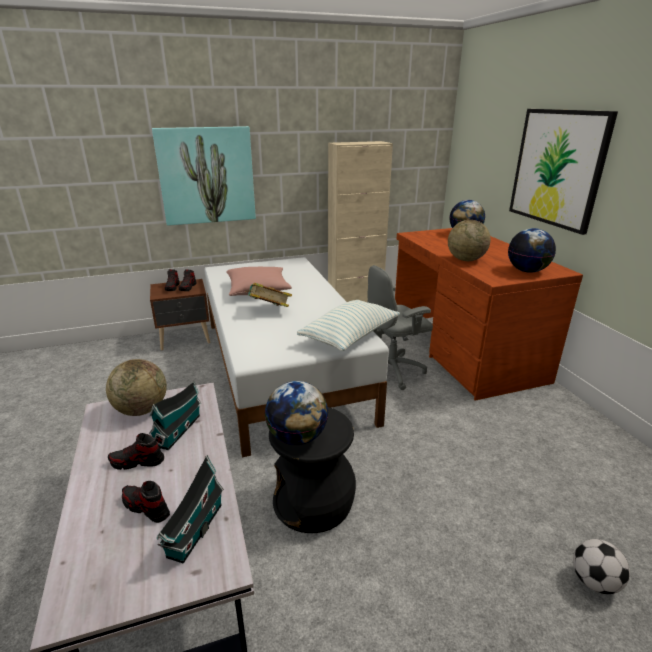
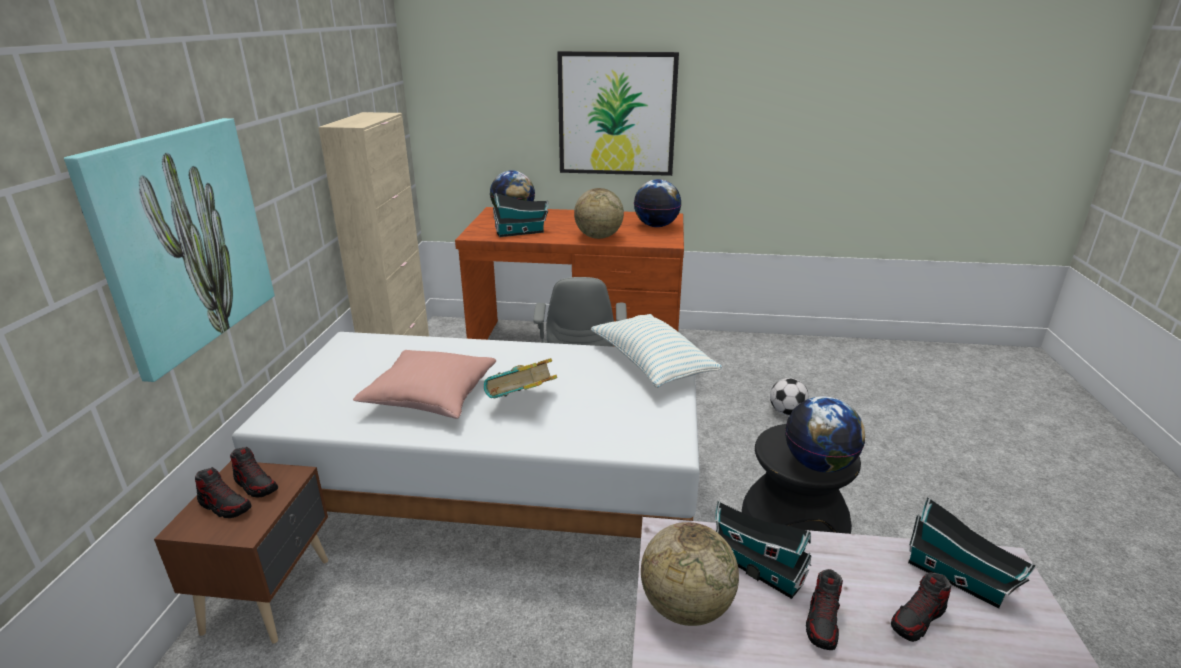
camera: 65 degrees left, 0 degrees up
(435, 242) = (522, 233): none -> toy house
(594, 581) = (910, 419): football -> football (786, 412)

